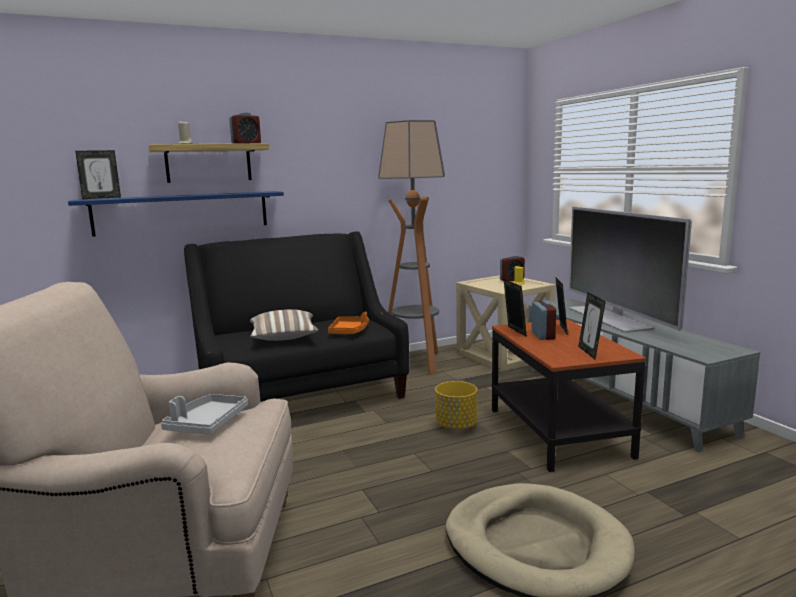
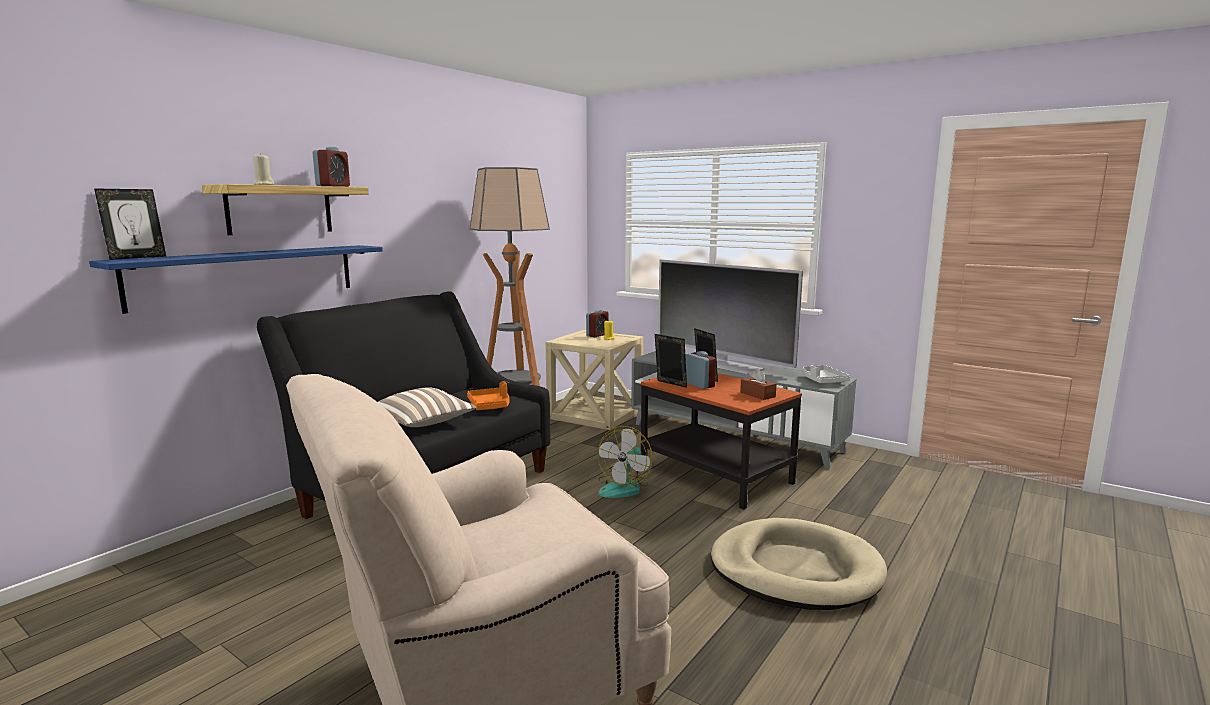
camera: 30 degrees left, 0 degrees up
(207, 424) = (523, 520): grey tray -> grey tray (822, 381)
(456, 426) = (624, 487): yellow planter -> fan
(590, 352) = (757, 394): picture frame -> brown tissue box

